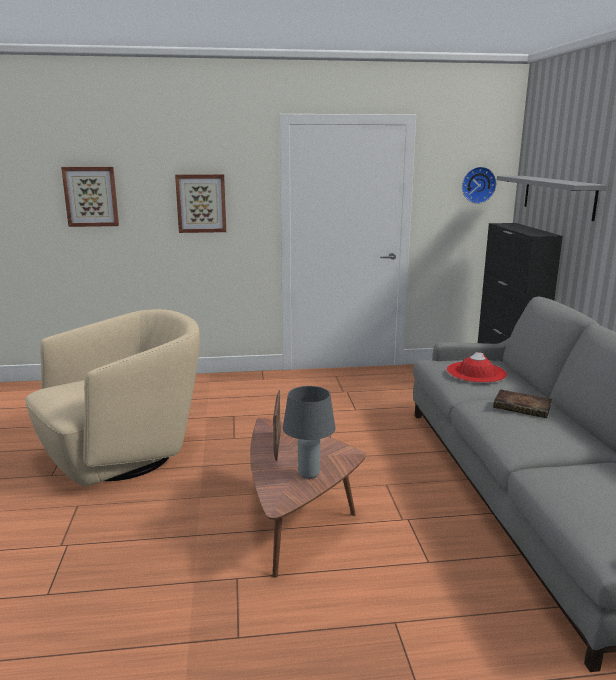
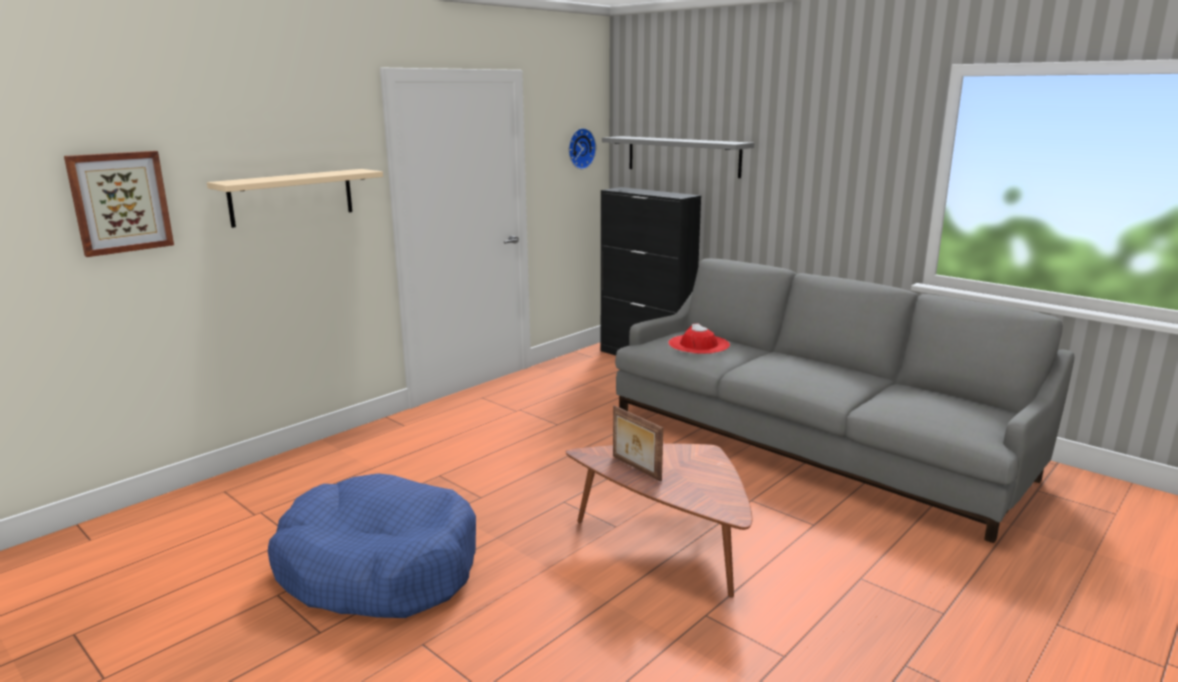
camera: 40 degrees left, 0 degrees up
(124, 455) = (379, 567): beige armchair -> blue dog bed
(201, 203) = (292, 197): picture -> beige shelf
(308, 475) = (710, 480): grey table lamp -> none
(523, 407) = (786, 362): book -> none

